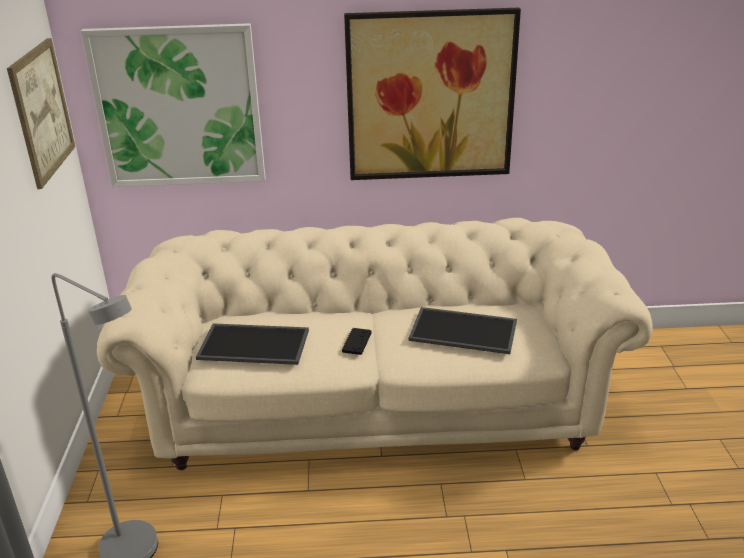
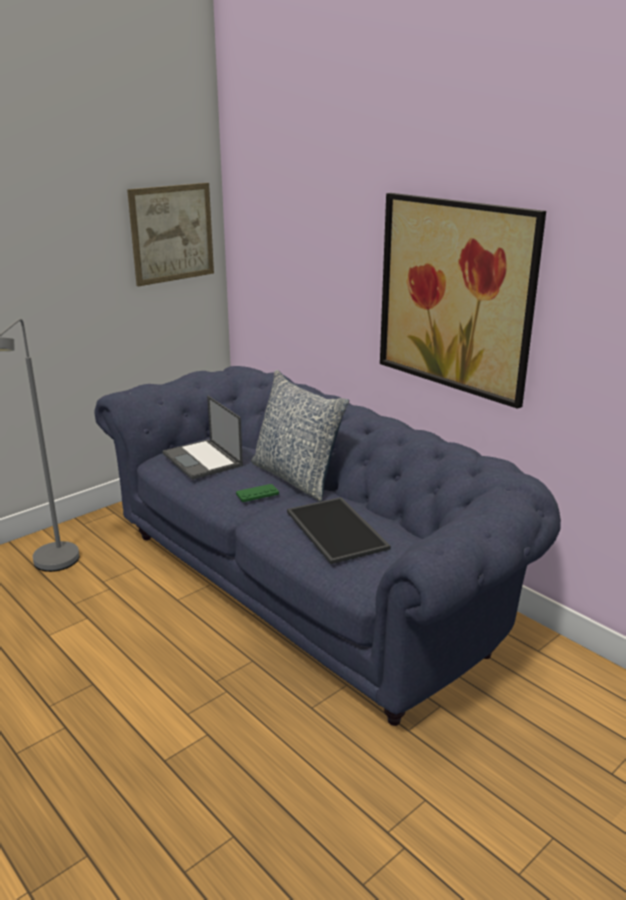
camera: 50 degrees right, 5 degrees down
(179, 107) = (279, 258): picture -> none
(255, 343) = (203, 460): tray -> laptop
(353, 313) = (297, 477): none -> pillow
(357, 342) = (257, 494): black game controller -> green game controller
(375, 404) = (311, 583): beige sofa -> blue sofa

